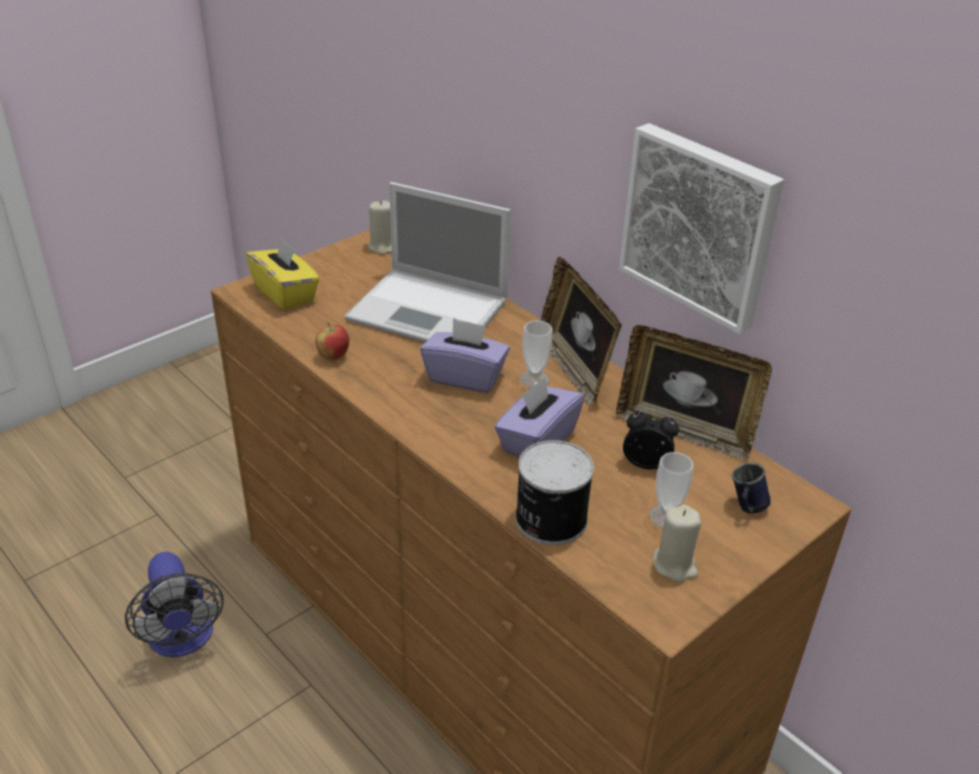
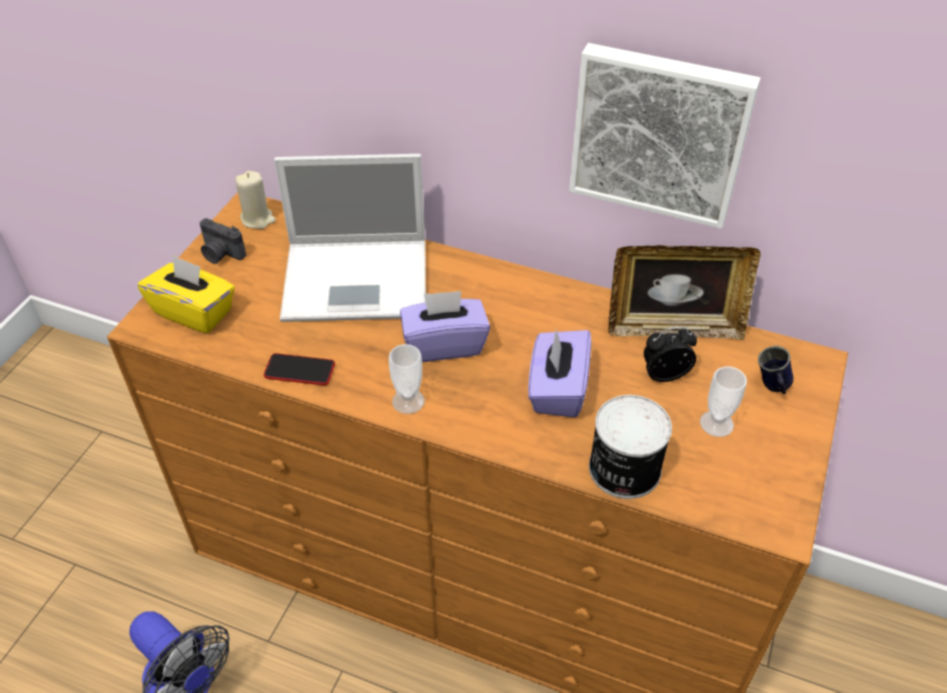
camera: 25 degrees left, 10 degrees up
(333, 357) = (299, 370): apple -> phone
(336, 262) = (221, 254): none -> camera
(534, 379) = (509, 321): cup -> cup (408, 401)
(574, 369) = (537, 297): picture frame -> none
(674, 565) = (754, 470): beige candle -> none

